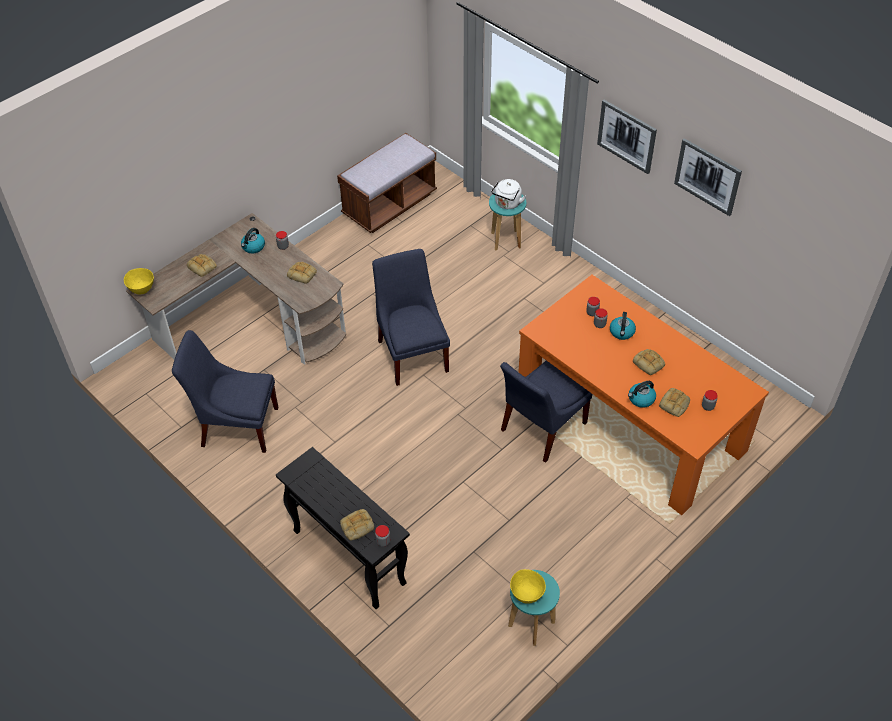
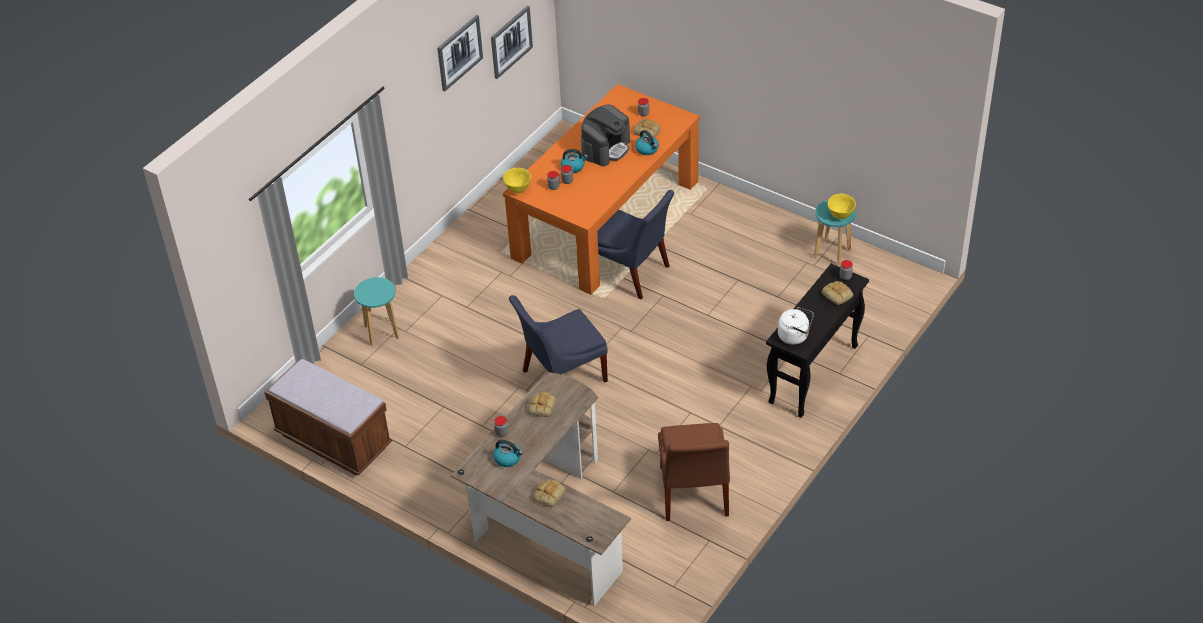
camera: 100 degrees left, 5 degrees down
(141, 290) = (598, 538): yellow bowl -> yellow bowl (518, 189)
(236, 425) = (693, 494): blue chair -> brown chair
(507, 204) = (378, 291): white kettle -> white kettle (795, 336)
(627, 136) = (401, 109): picture -> picture (511, 41)
(649, 363) = (606, 148): bread -> coffee machine

